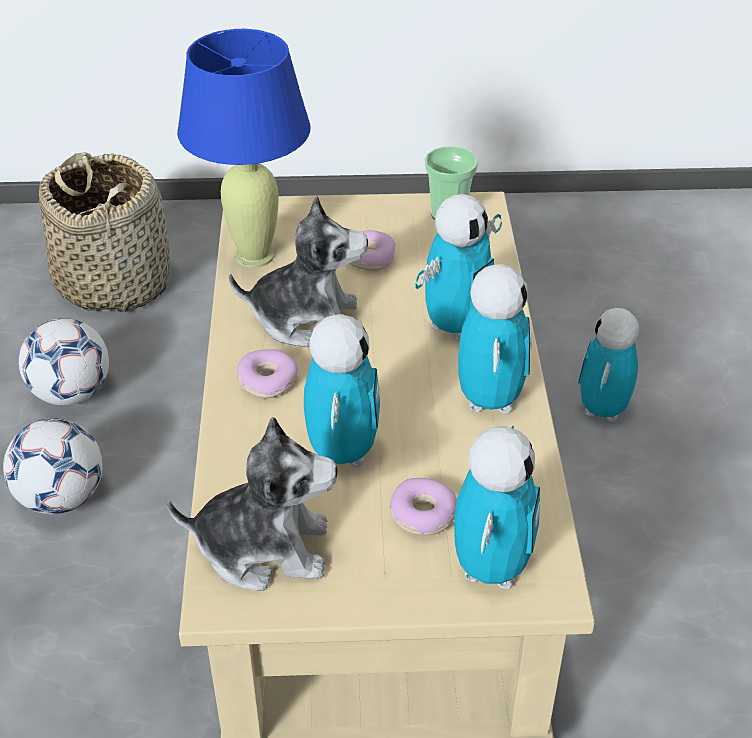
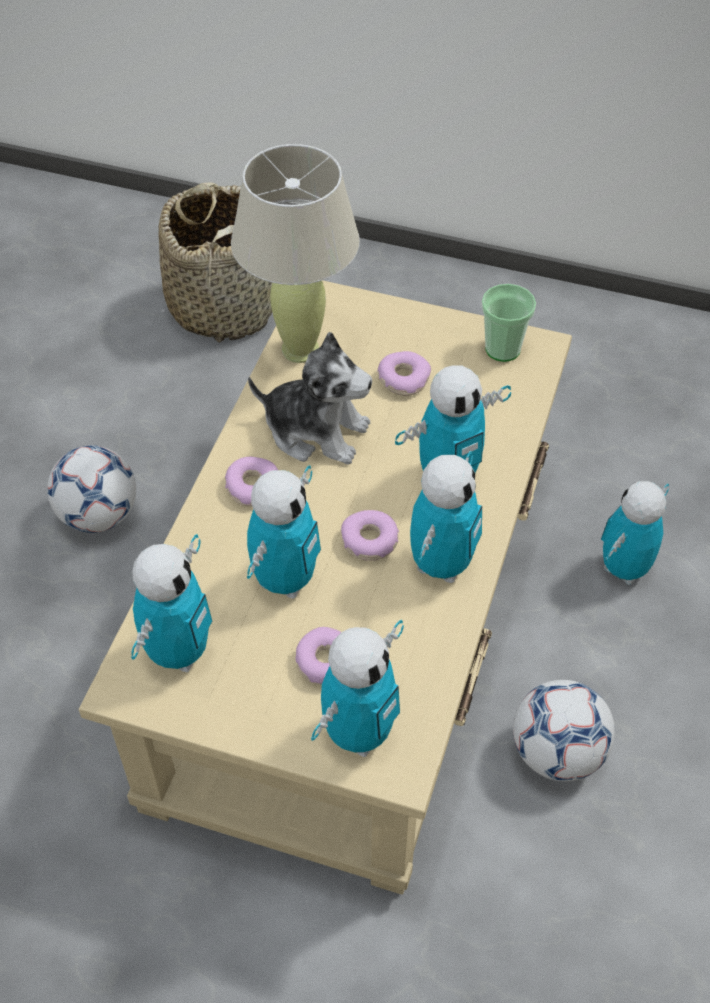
camera: 20 degrees right, 10 degrees up
(71, 393) = (144, 413): football -> football (557, 753)
(255, 255) = (301, 349): blue table lamp -> beige table lamp
(264, 548) = (178, 652): plush toy -> toy robot
(409, 398) = (369, 541): none -> donut

